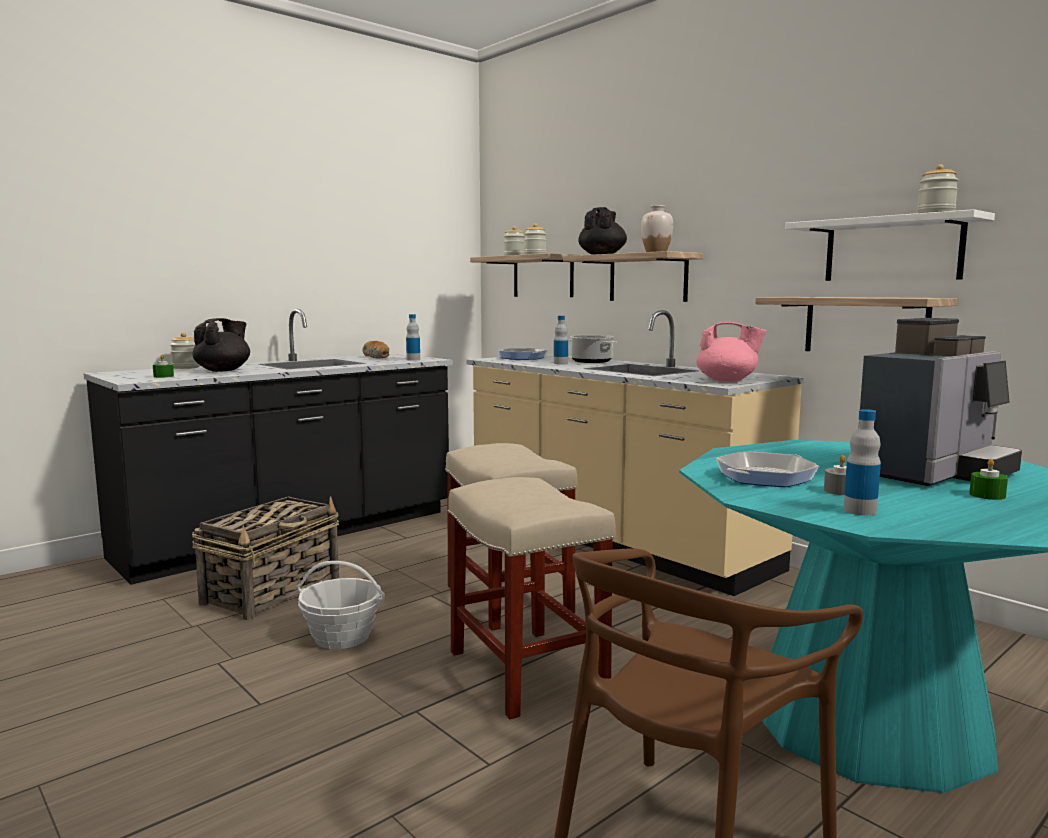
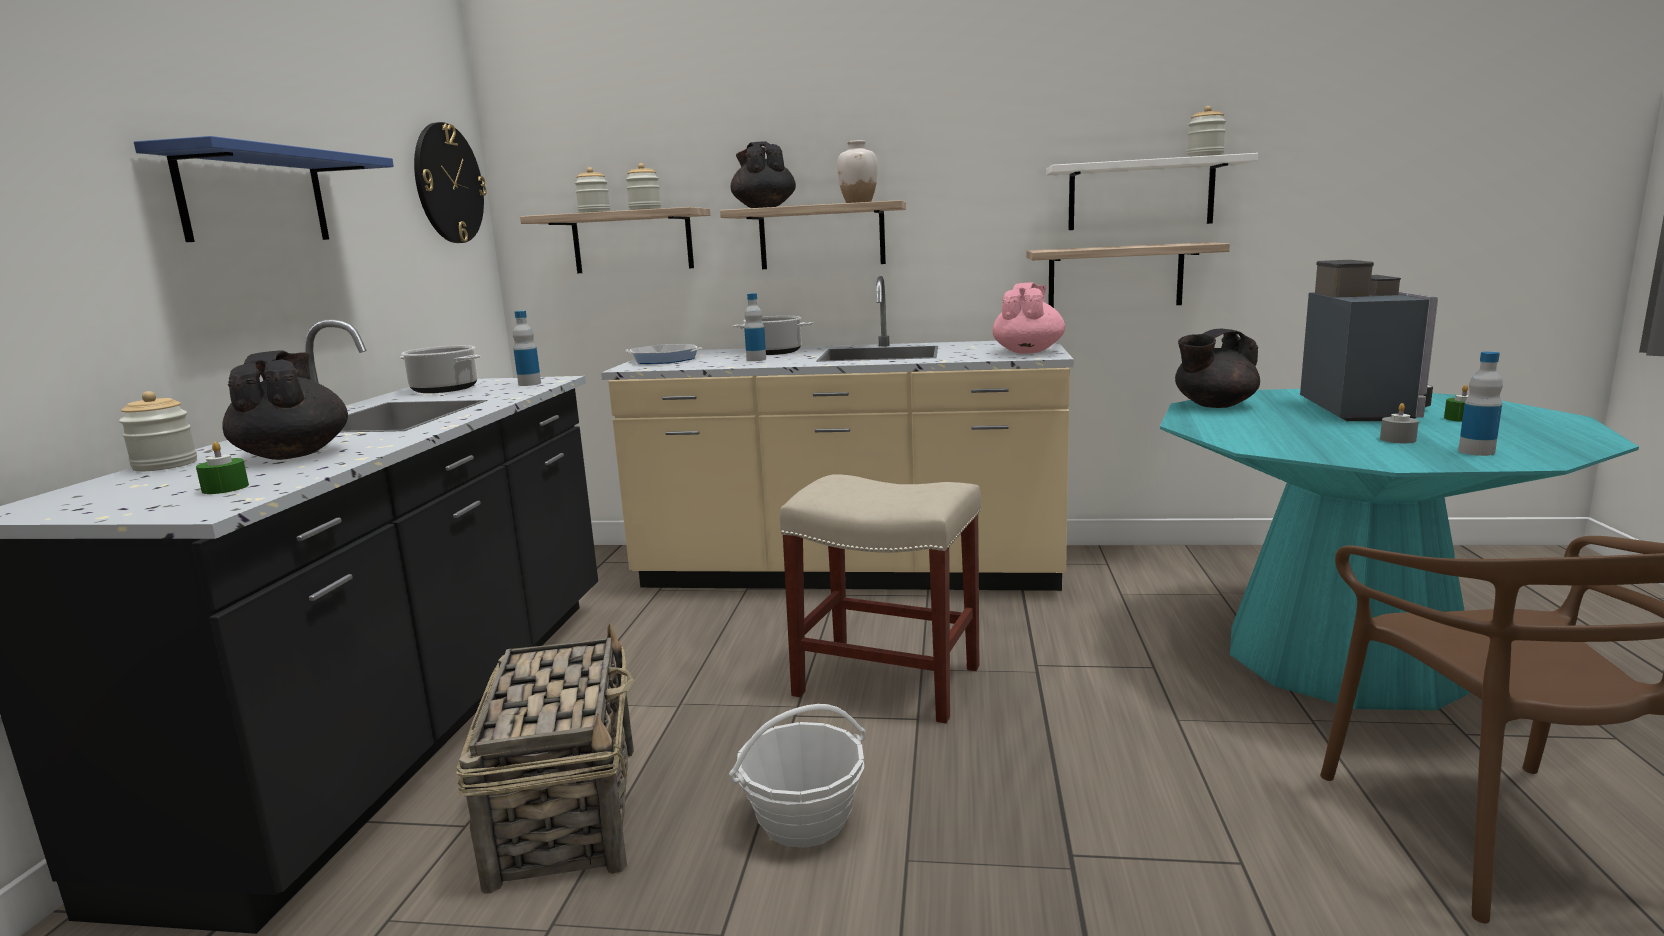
camera: 40 degrees left, 5 degrees up
(285, 243) = (254, 197): none -> blue shelf
(377, 357) = (445, 389): bread -> cooking pot
(441, 236) = (448, 184): none -> wall clock
(528, 672) = (1071, 749): beige stool -> none
(727, 381) = (1028, 352): pink teapot -> pink teapot turned 45 degrees counterclockwise
(765, 477) = (1311, 441): frying pan -> none
(818, 446) = (1213, 405): none -> black teapot

